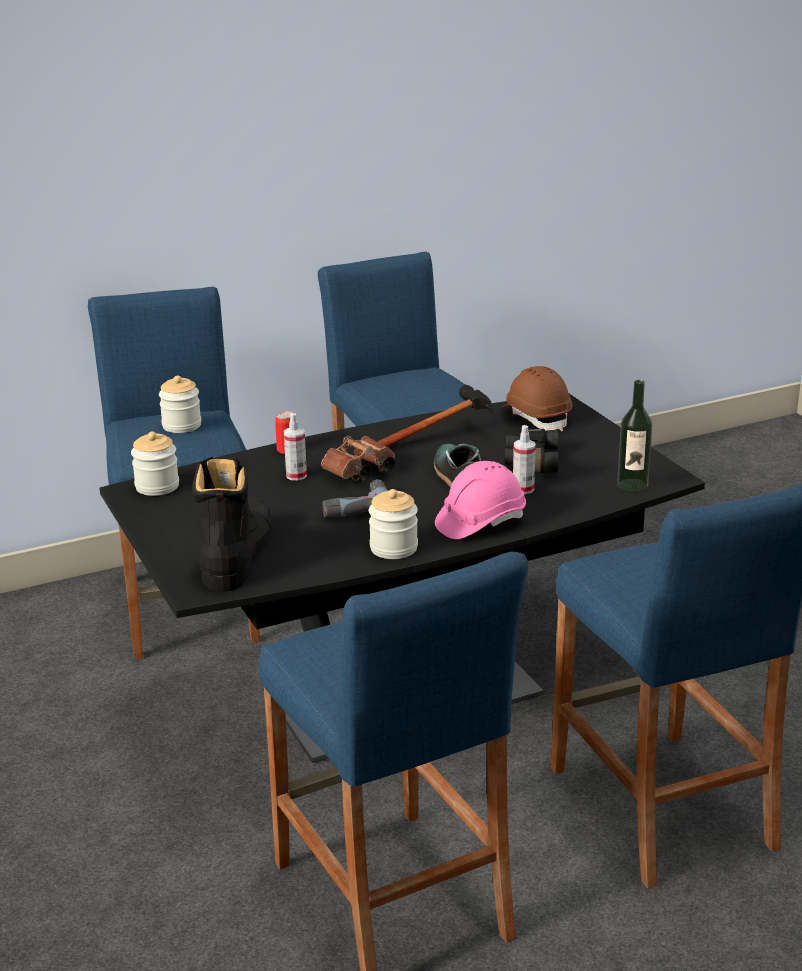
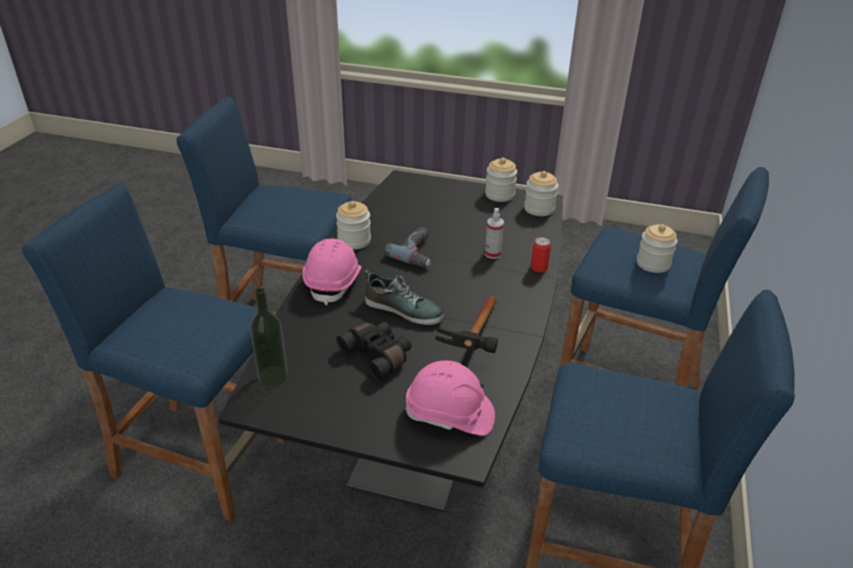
camera: 130 degrees right, 10 degrees up
(152, 517) = (499, 195): none -> jar
(236, 555) = (420, 199): black boot -> none
(359, 473) = (465, 276): brown binoculars -> none
(523, 489) = (345, 324): spray bottle -> none
(536, 417) = (450, 415): brown hard hat -> pink hard hat

